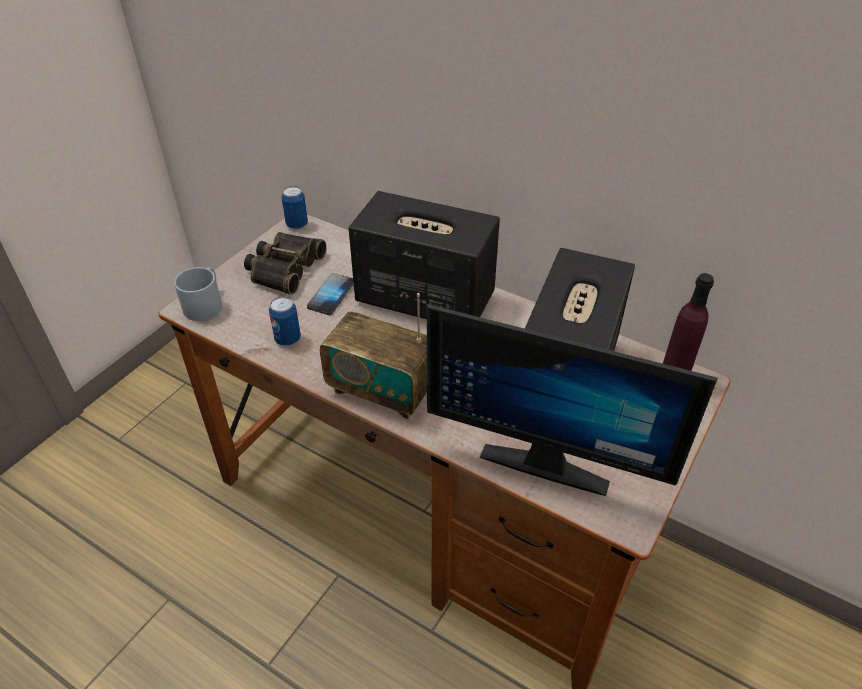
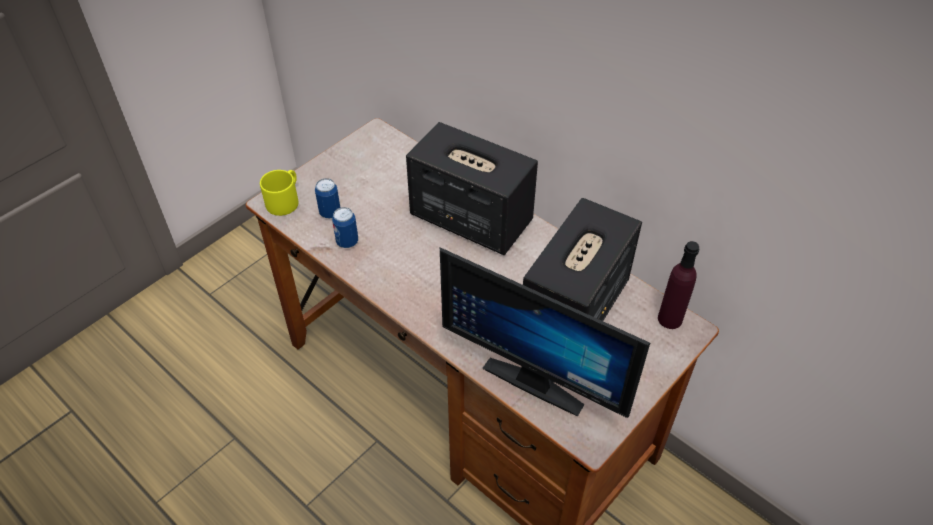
camera: 10 degrees right, 5 degrees up
(205, 303) = (284, 200): grey mug -> yellow mug
(284, 268) = (356, 174): binoculars -> none
(297, 225) = (375, 132): can -> can (330, 212)
(331, 295) = (391, 205): phone -> none
(382, 390) = (416, 298): radio -> none

